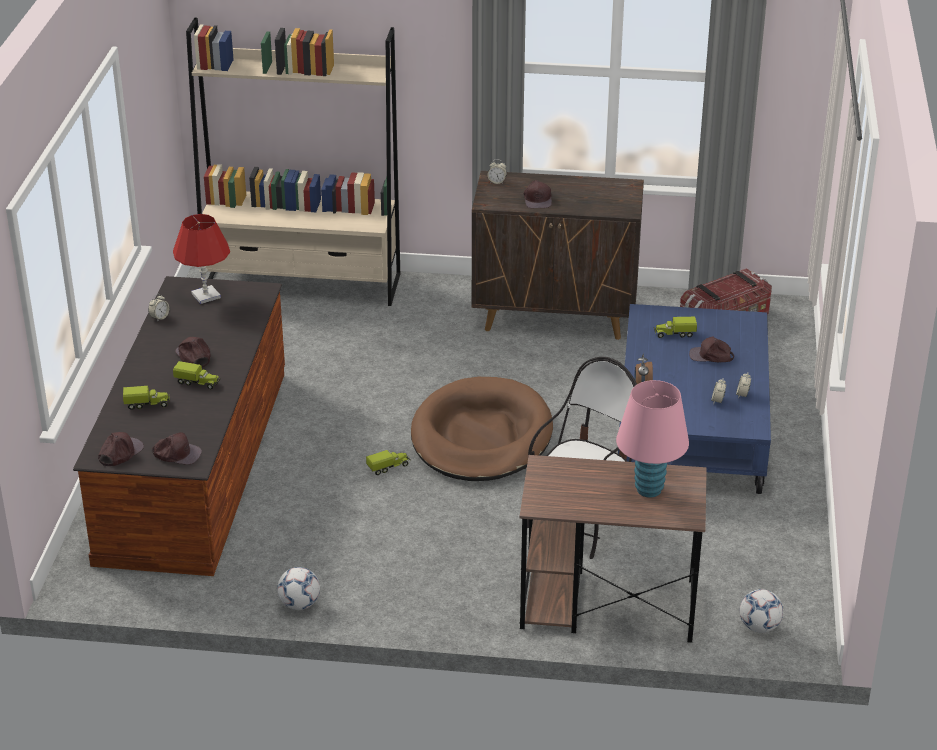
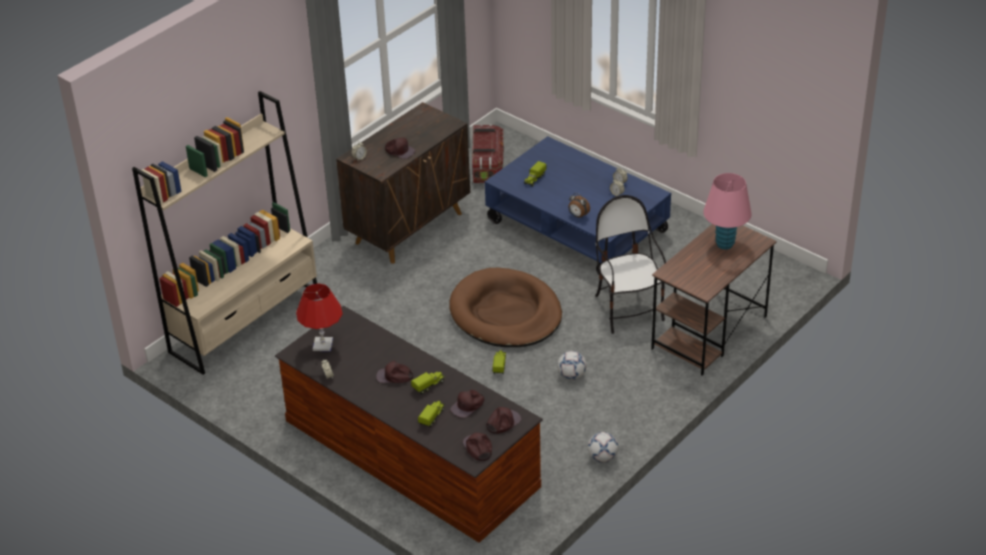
camera: 55 degrees left, 5 degrees up
(711, 356) = (571, 176): brown cap -> brown cap (468, 406)
(759, 627) = (774, 286): football -> football (571, 376)

